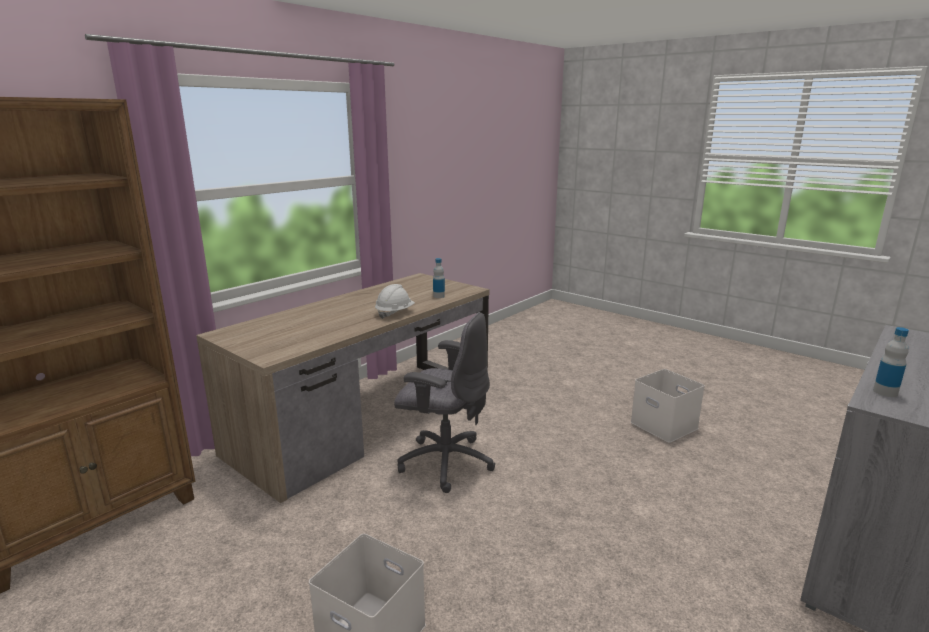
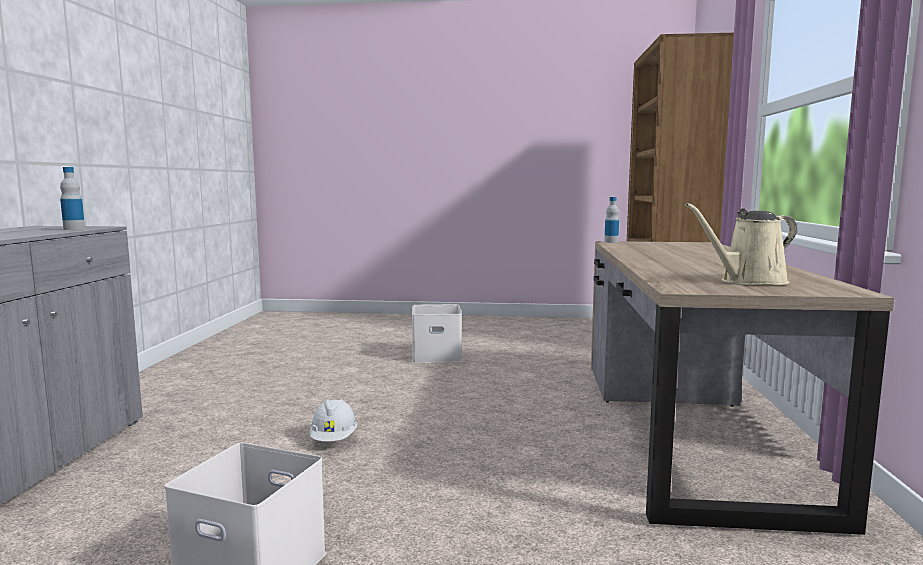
camera: 145 degrees right, 10 degrees down
(395, 313) = (647, 261): white hard hat -> white hard hat (334, 439)
(427, 287) = (748, 281): none -> beige watering can
(439, 296) = (680, 276): bottle -> bottle (611, 242)
(445, 462) = (527, 420): grey office chair -> none

